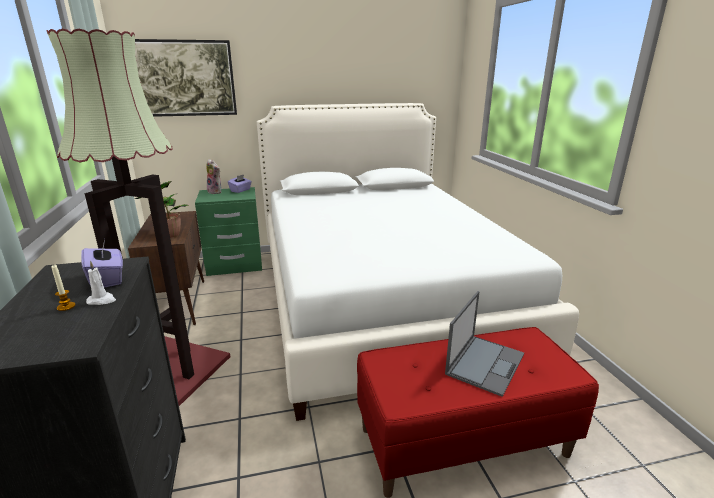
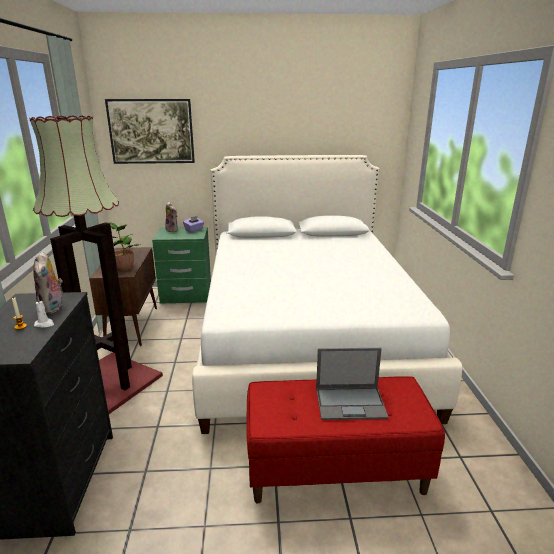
camera: 10 degrees right, 0 degrees up
(107, 279) = (53, 308): purple tissue box -> plush toy
(485, 363) = (351, 403): laptop -> laptop turned 45 degrees clockwise

